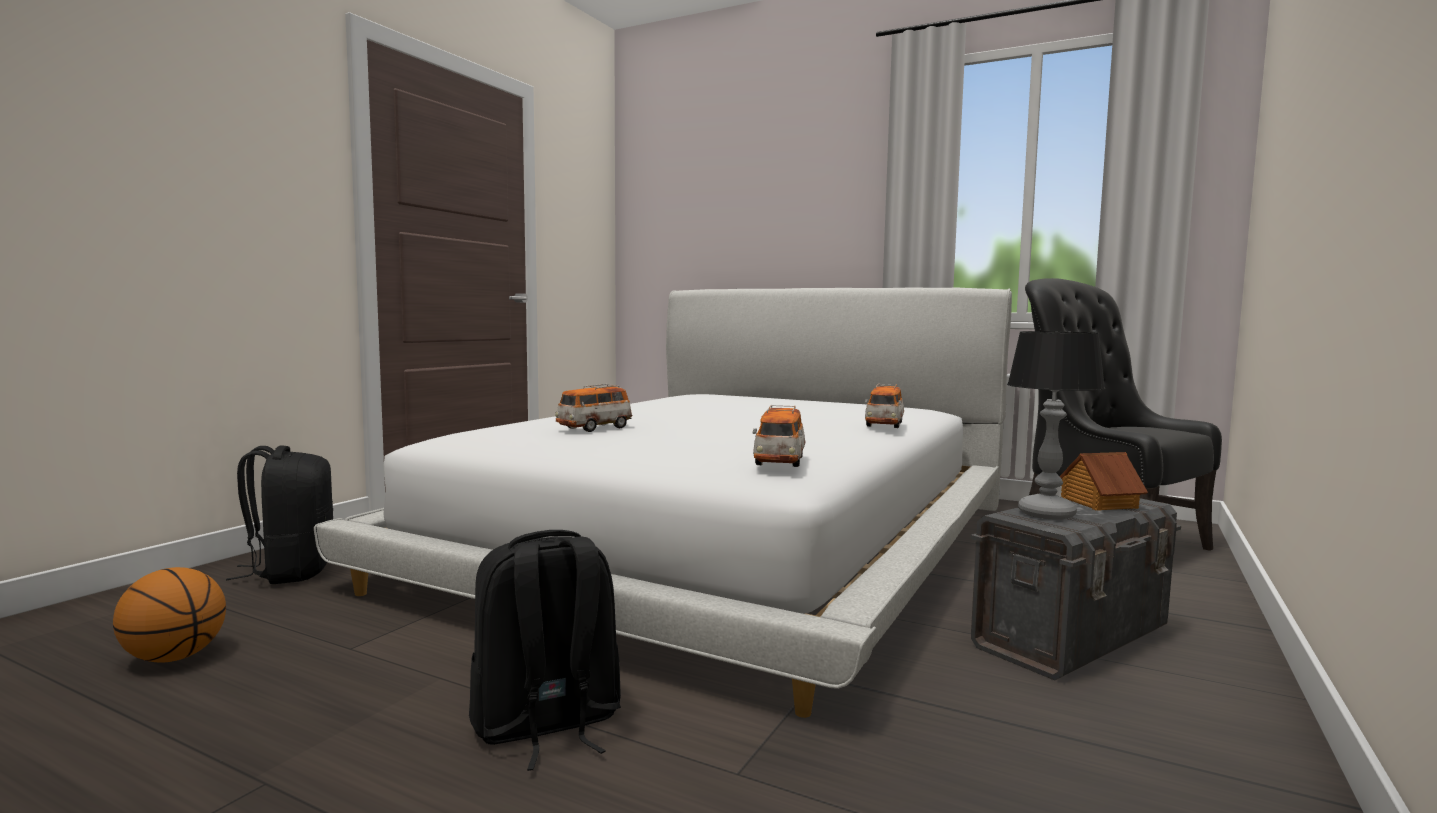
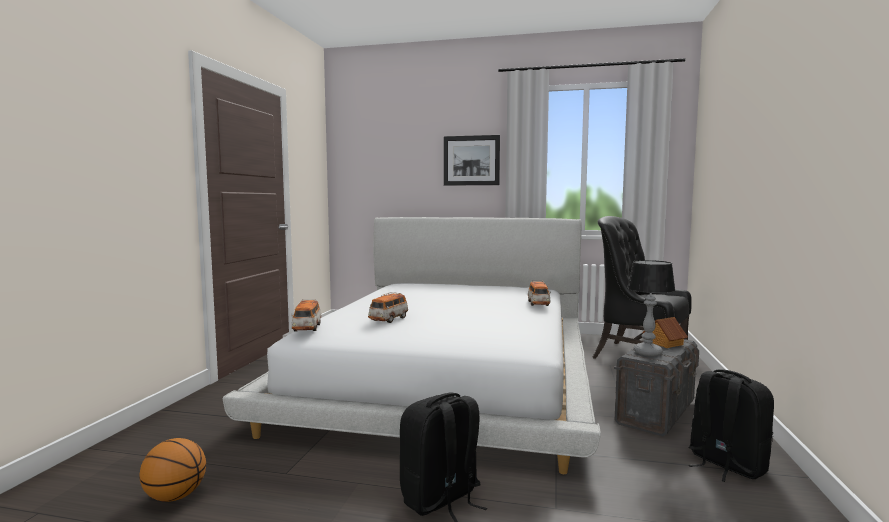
camera: 15 degrees left, 0 degrees up
(291, 571) = (192, 428): black backpack -> black backpack (725, 464)
(779, 462) = (521, 337): toy car -> toy car (307, 328)
(831, 195) = (471, 160): none -> picture

